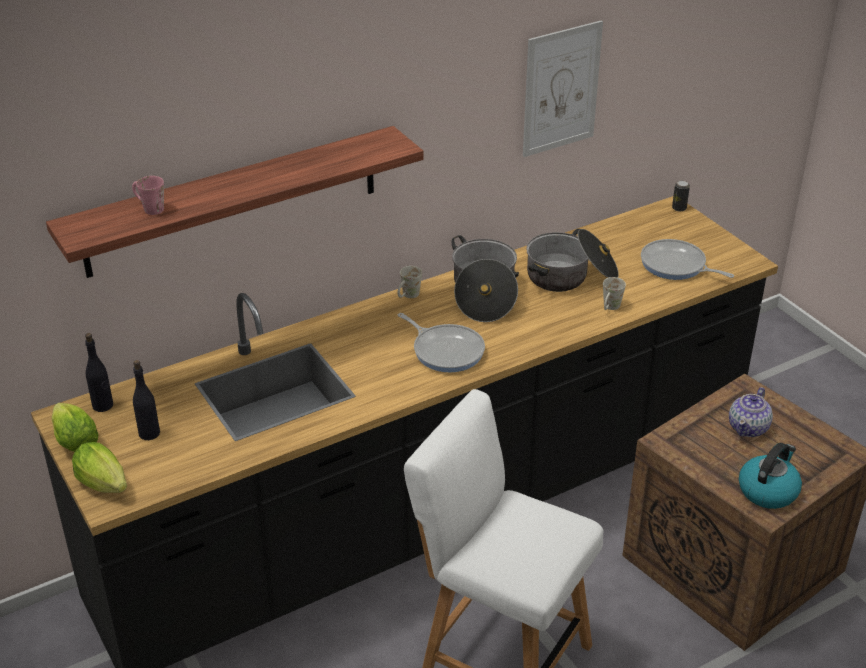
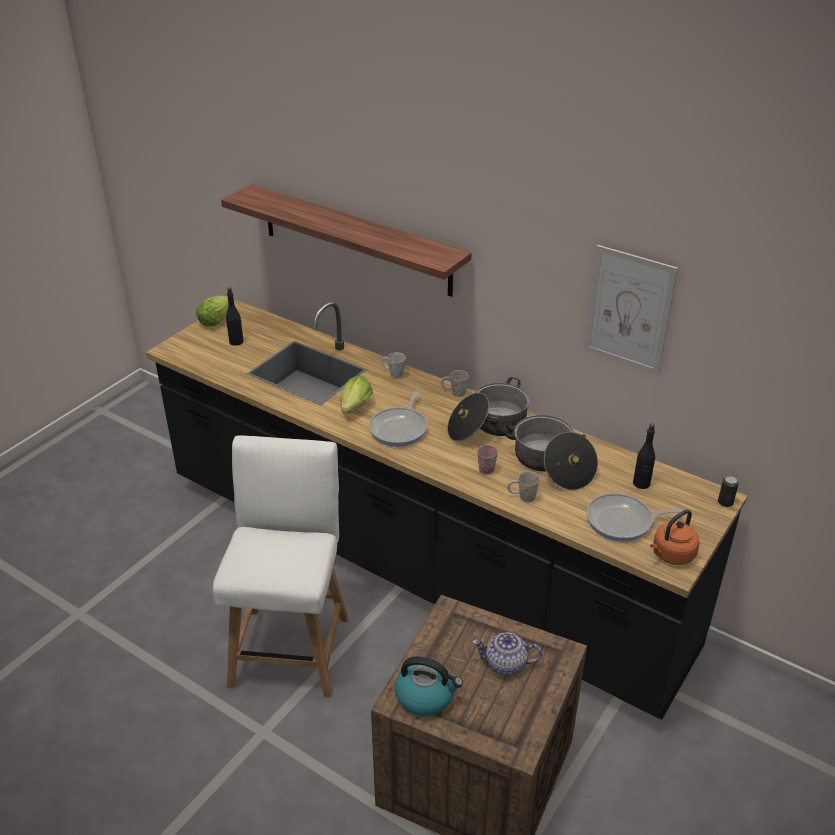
camera: 65 degrees right, 0 degrees up
(103, 405) = (253, 318): black bottle -> black bottle (641, 483)
(105, 486) = (182, 344): lettuce -> lettuce (354, 409)
(149, 208) = (287, 206): pink mug -> pink mug (486, 466)
(337, 327) = (392, 374): none -> white mug
(676, 266) = (623, 521): frying pan -> frying pan turned 105 degrees counterclockwise
(731, 257) = (671, 555): none -> orange kettle

